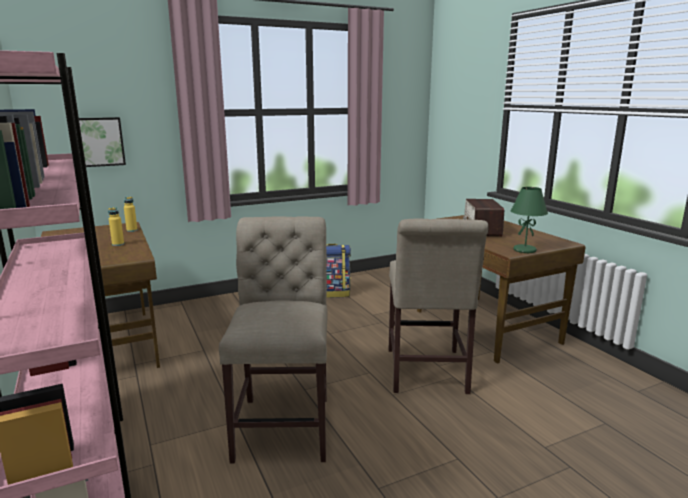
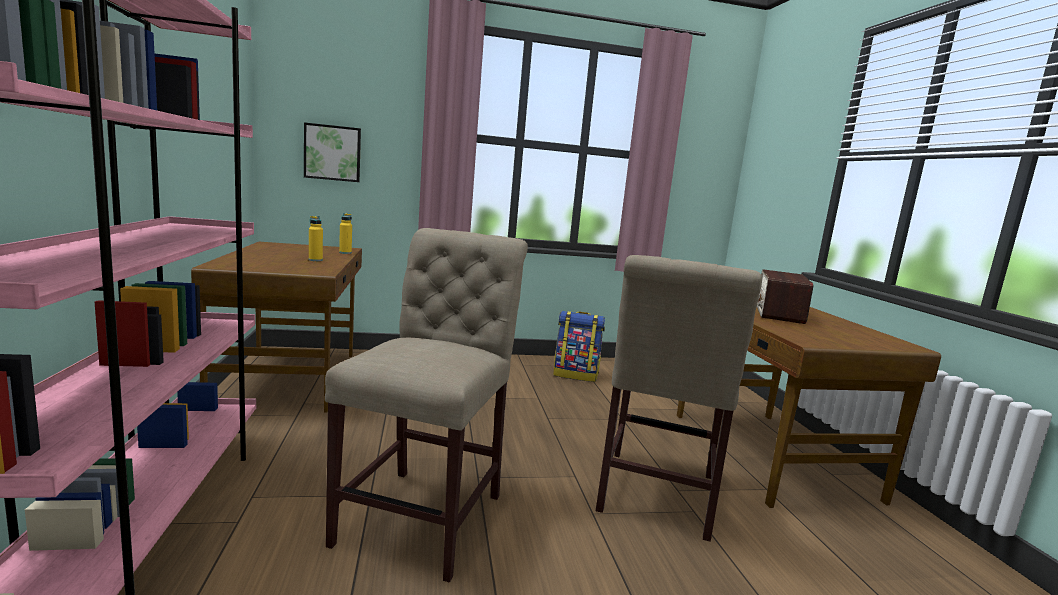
camera: 15 degrees right, 5 degrees down
(525, 250) = (834, 343): green table lamp -> none

